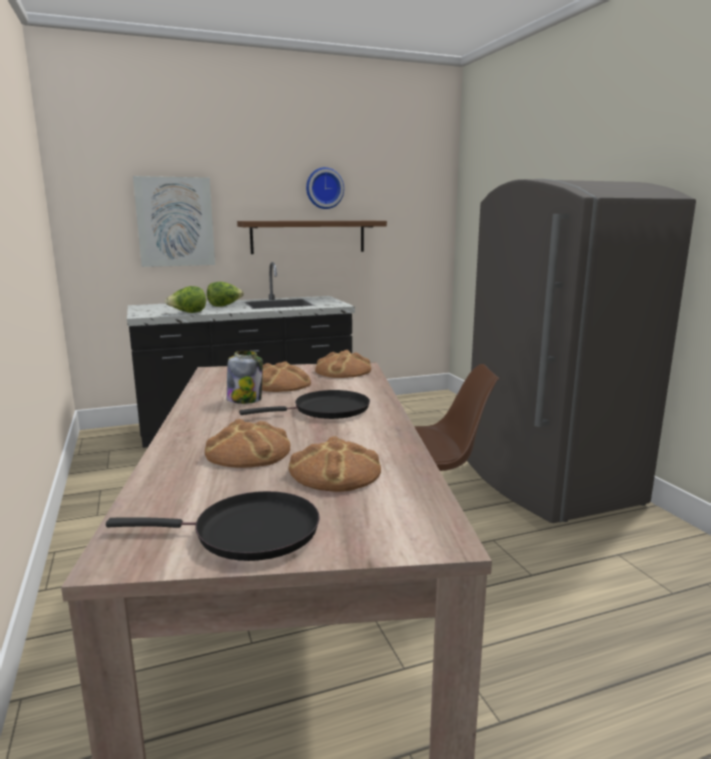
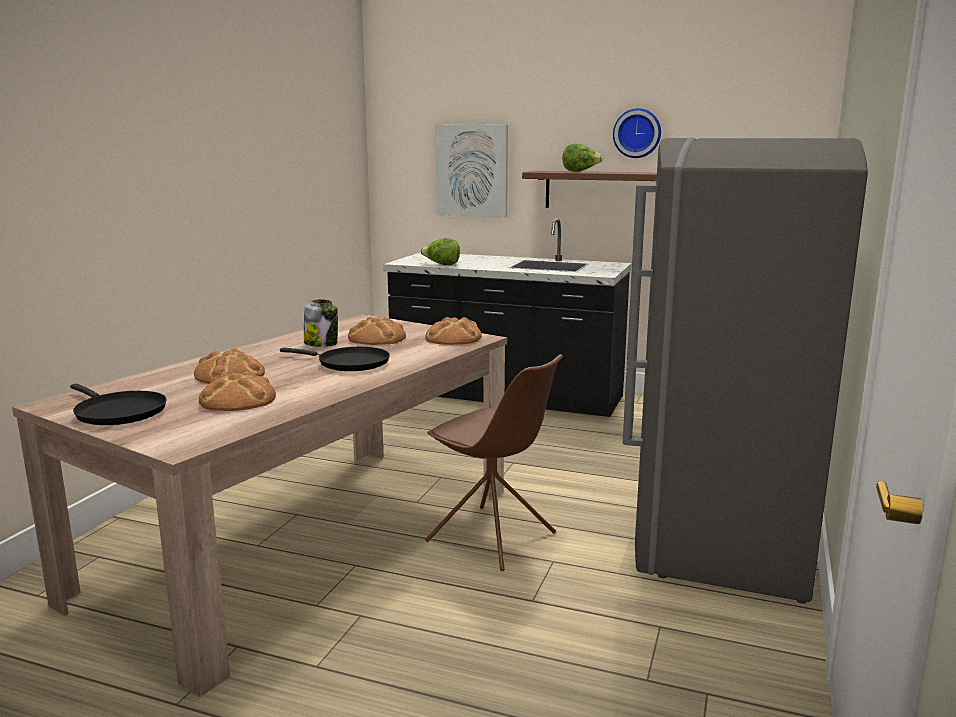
camera: 40 degrees right, 0 degrees up
(224, 306) = (492, 262): lettuce -> lettuce (580, 171)

